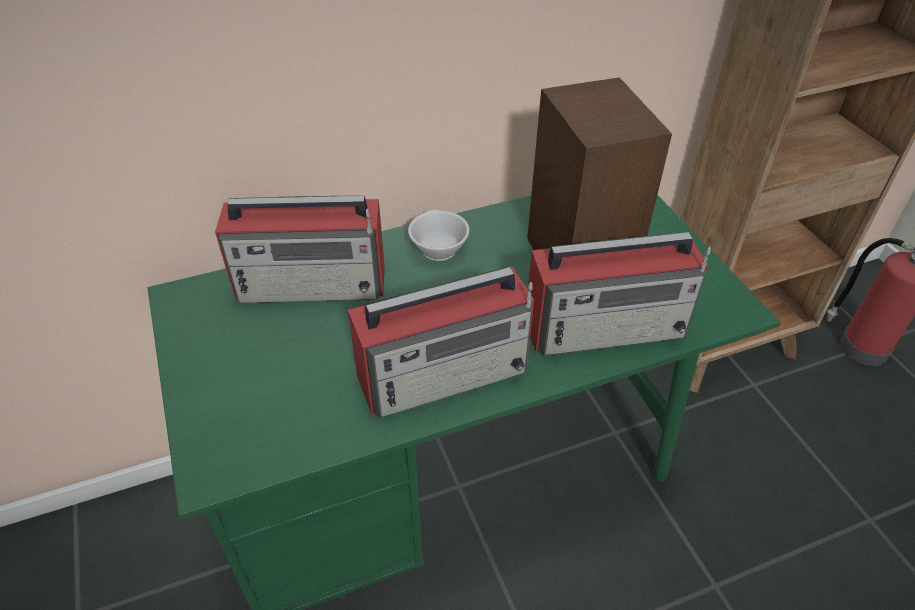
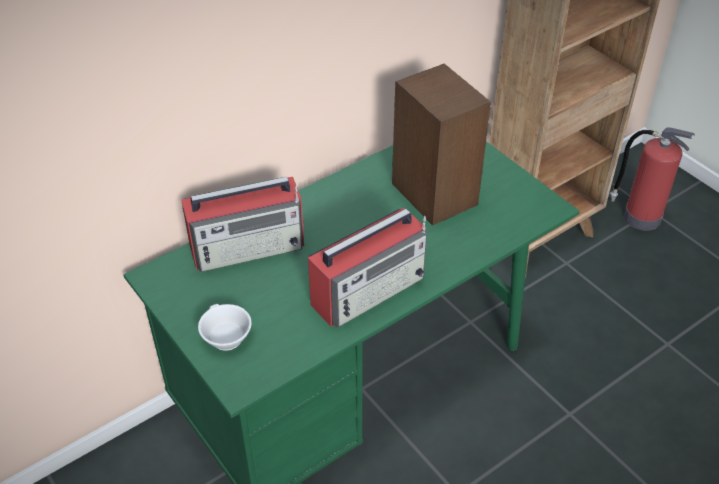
camera: 15 degrees left, 0 degrees up
(436, 248) = (328, 203): white cup -> white cup (224, 338)
(607, 327) = (467, 236): radio -> none

